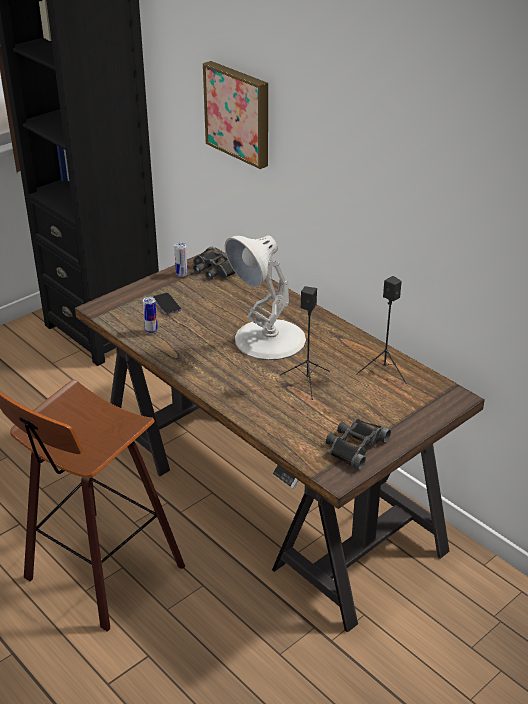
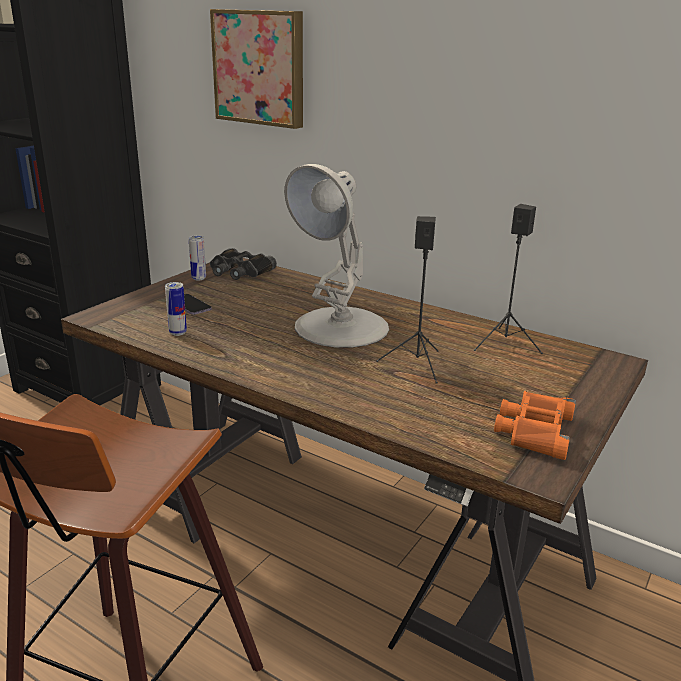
camera: 15 degrees left, 10 degrees down
(355, 446) = (534, 430): black binoculars -> orange binoculars

